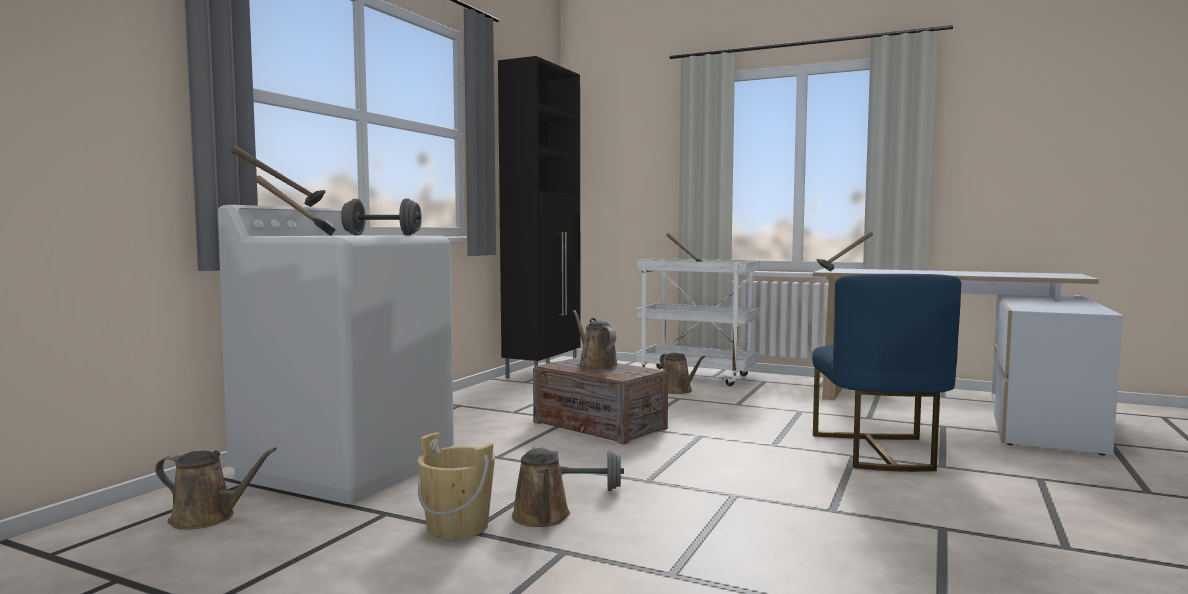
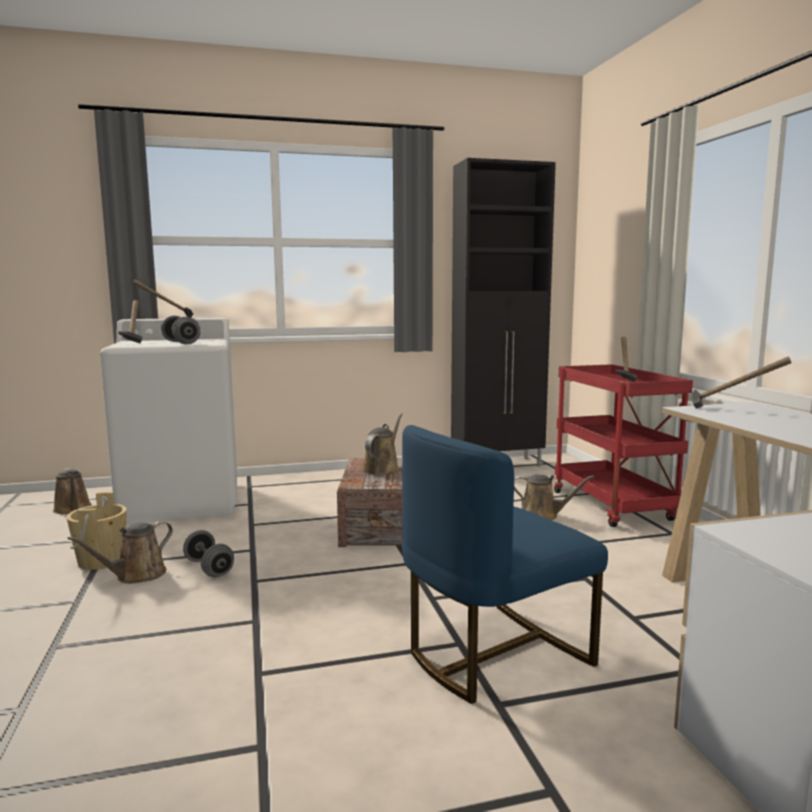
camera: 50 degrees right, 5 degrees up
(678, 391) = (543, 515): brown watering can -> brown watering can turned 90 degrees counterclockwise
(697, 377) = (614, 507): white cart -> red cart

